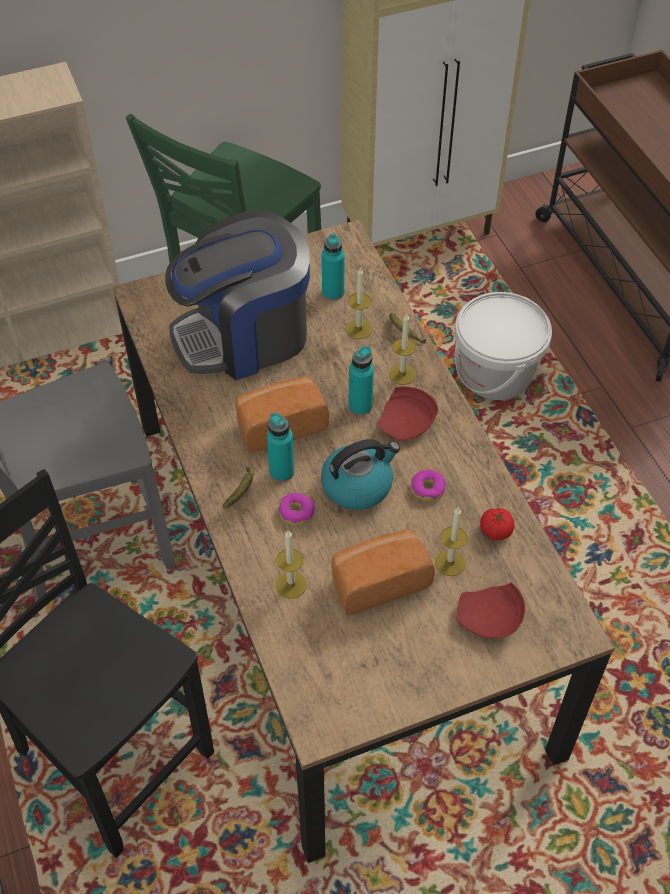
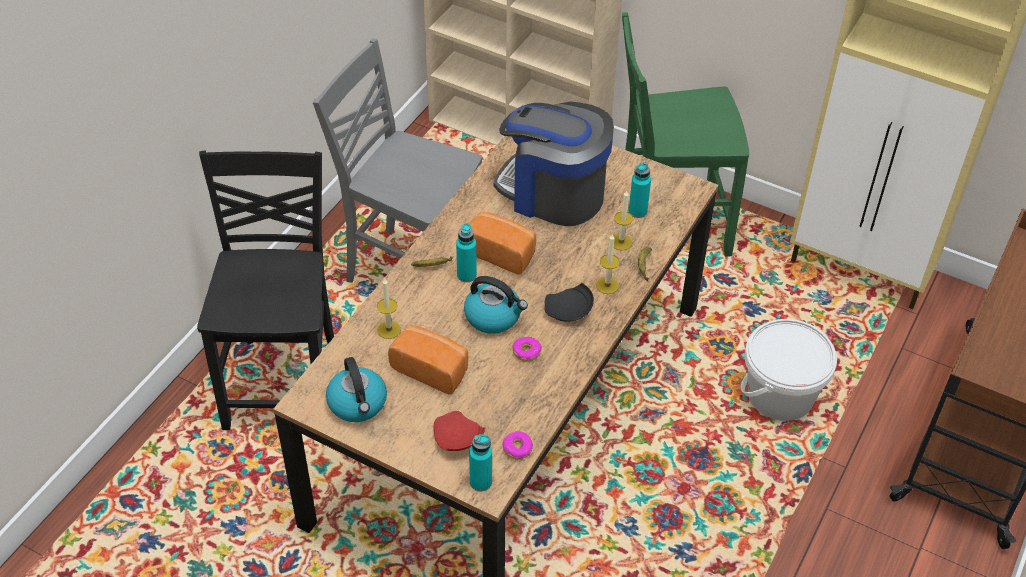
camera: 50 degrees right, 5 degrees down
(296, 512) = (443, 300): donut -> donut (517, 448)
(360, 406) = (558, 280): turquoise bottle -> turquoise bottle (480, 482)
(367, 677) = (358, 404): none -> kettle
(407, 423) = (569, 311): red plate -> black plate
(450, 563) = (480, 396): candle -> none
(495, 531) = (529, 405): tomato -> none

